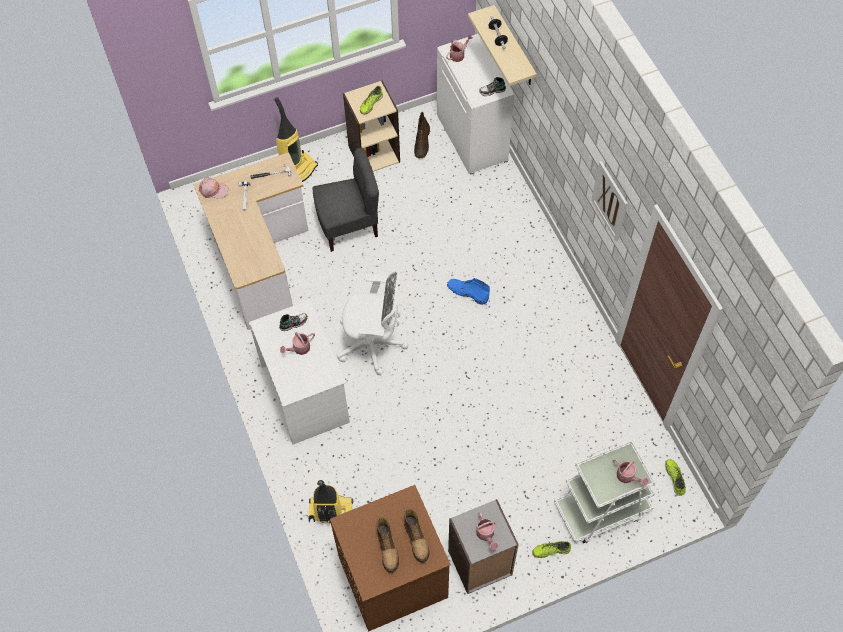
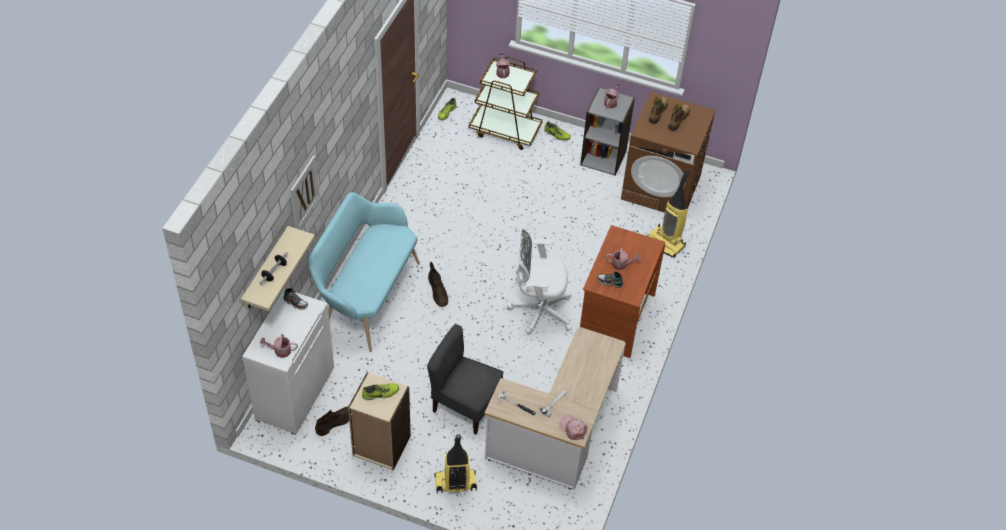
camera: 140 degrees left, 10 degrees down
(306, 393) = (615, 317): white desk -> brown desk
(374, 344) = (538, 310): white office chair -> white office chair turned 45 degrees counterclockwise
(467, 293) = (438, 292): blue boot -> brown boot
(514, 243) = (366, 297): none -> turquoise bench
(601, 509) = (505, 130): white cart -> brown cart
(609, 201) = (355, 127): picture -> picture (304, 193)

